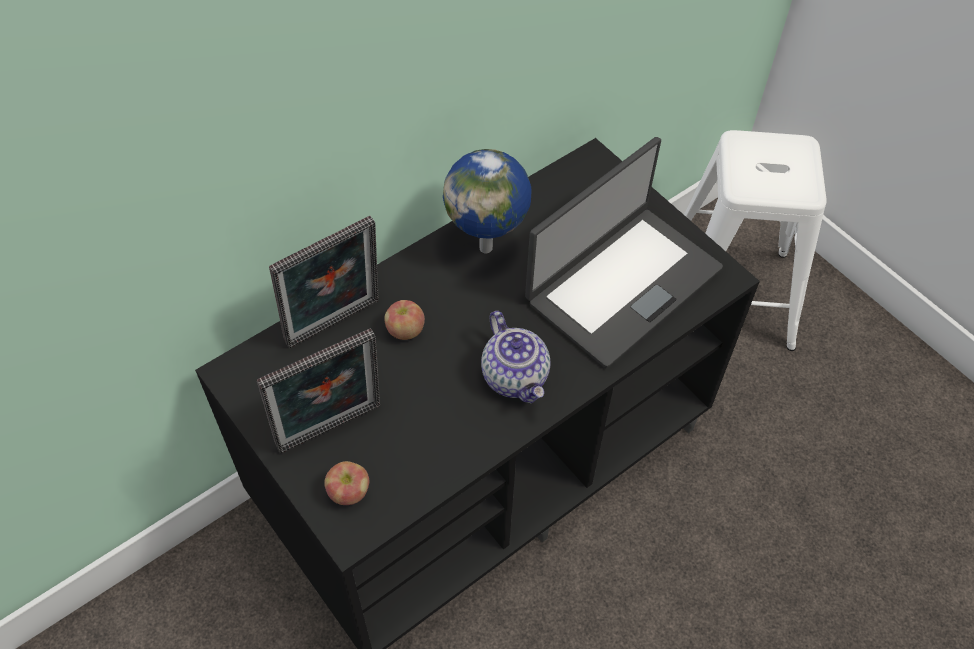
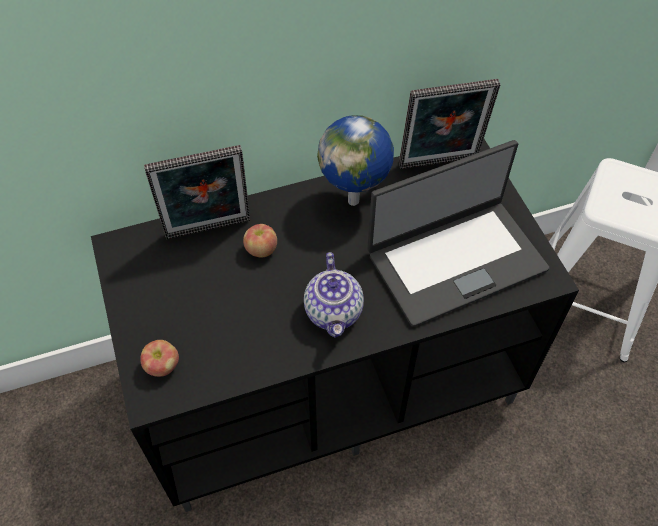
camera: 20 degrees right, 0 degrees up
(331, 431) = (170, 313): picture frame -> picture frame (439, 164)

